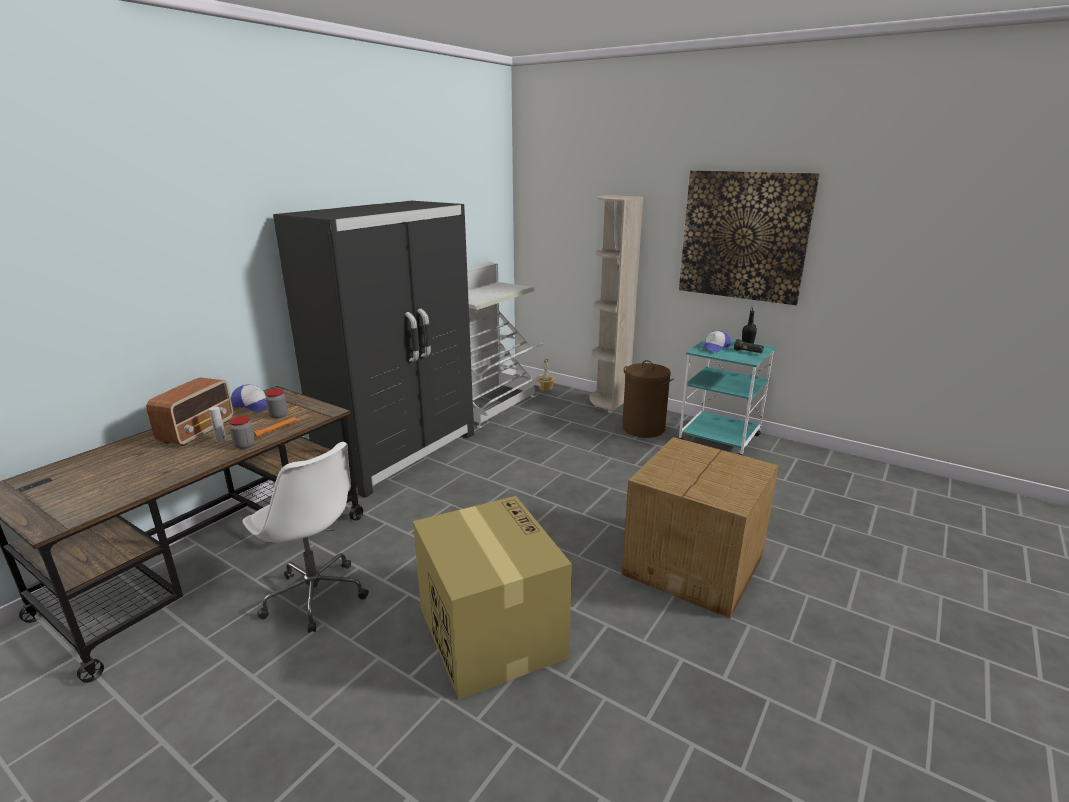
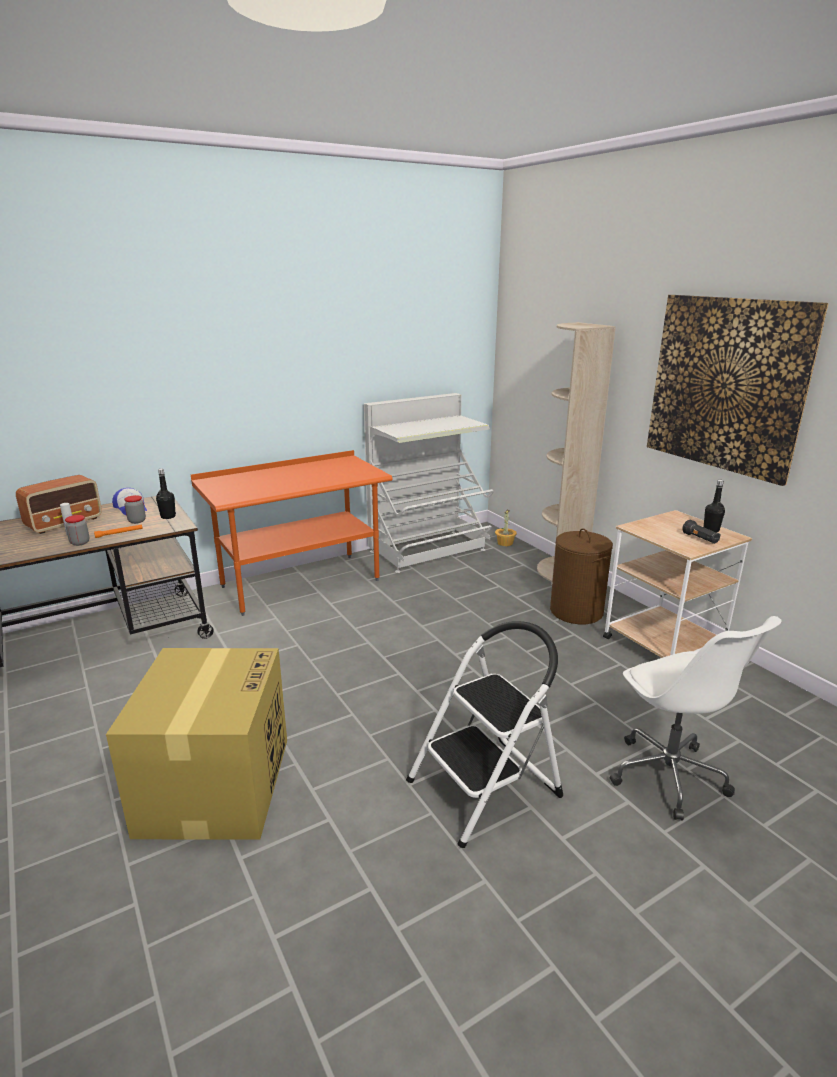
camera: 25 degrees right, 0 degrees up
(306, 406) = (168, 516): none -> black bottle
(317, 598) = (111, 701): white office chair -> white office chair (670, 778)
(402, 453) = (300, 583): black cabinet -> orange desk
(696, 565) = (488, 787): cardboard box -> step ladder
(715, 347) = (662, 526): cap -> none
(720, 439) = (664, 646): turquoise cart -> beige cart

